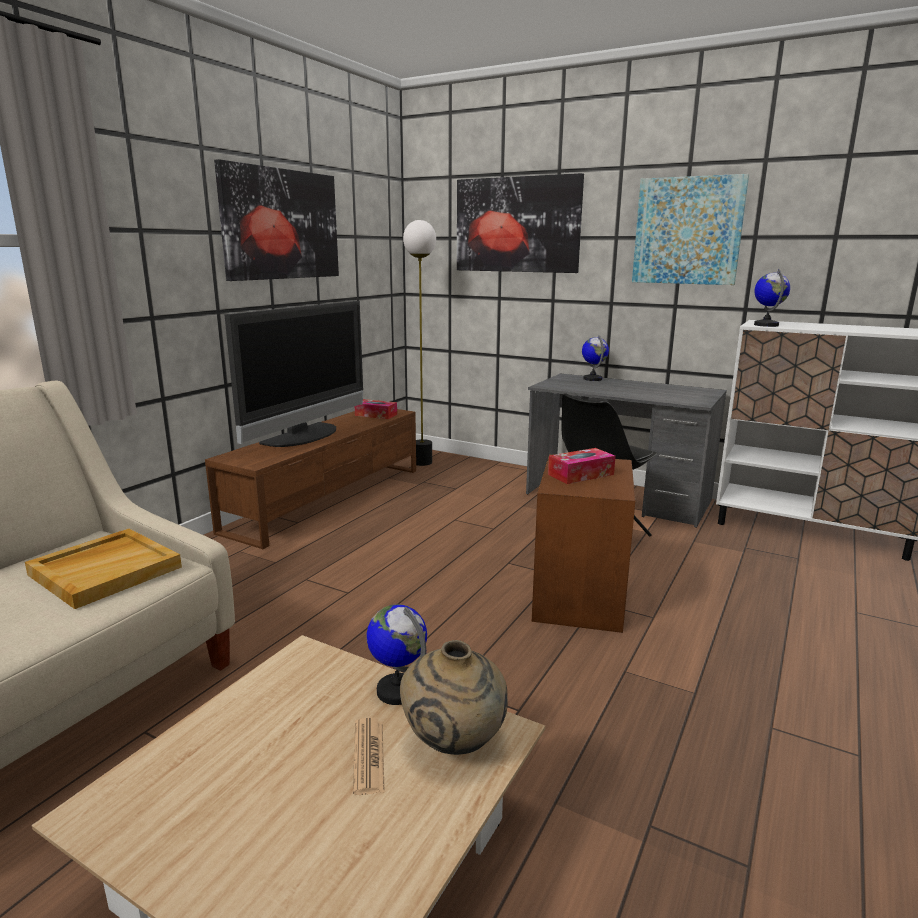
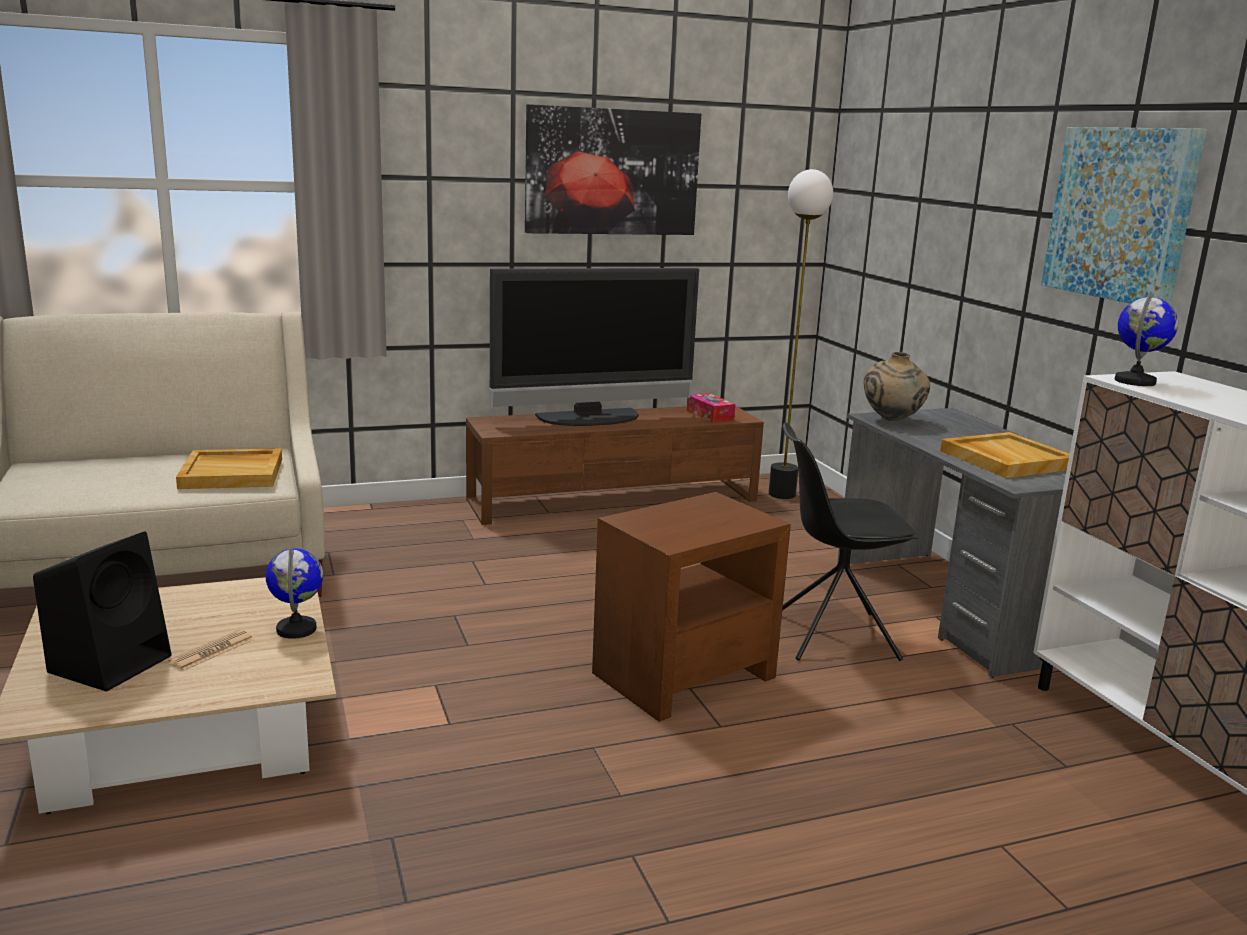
camera: 40 degrees right, 0 degrees up
(292, 835) = (112, 662): none -> black speaker
(454, 744) = (264, 671): beige vase -> beige vase (892, 421)
(517, 225) = (936, 183): picture -> none
(581, 474) = (687, 518): tissue box -> none
(593, 379) = (971, 423): globe -> none
(658, 392) = (1005, 459): none -> beige tray

